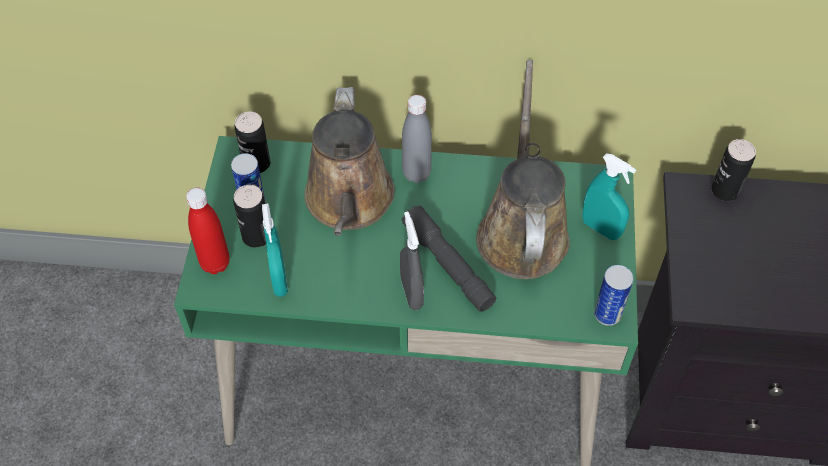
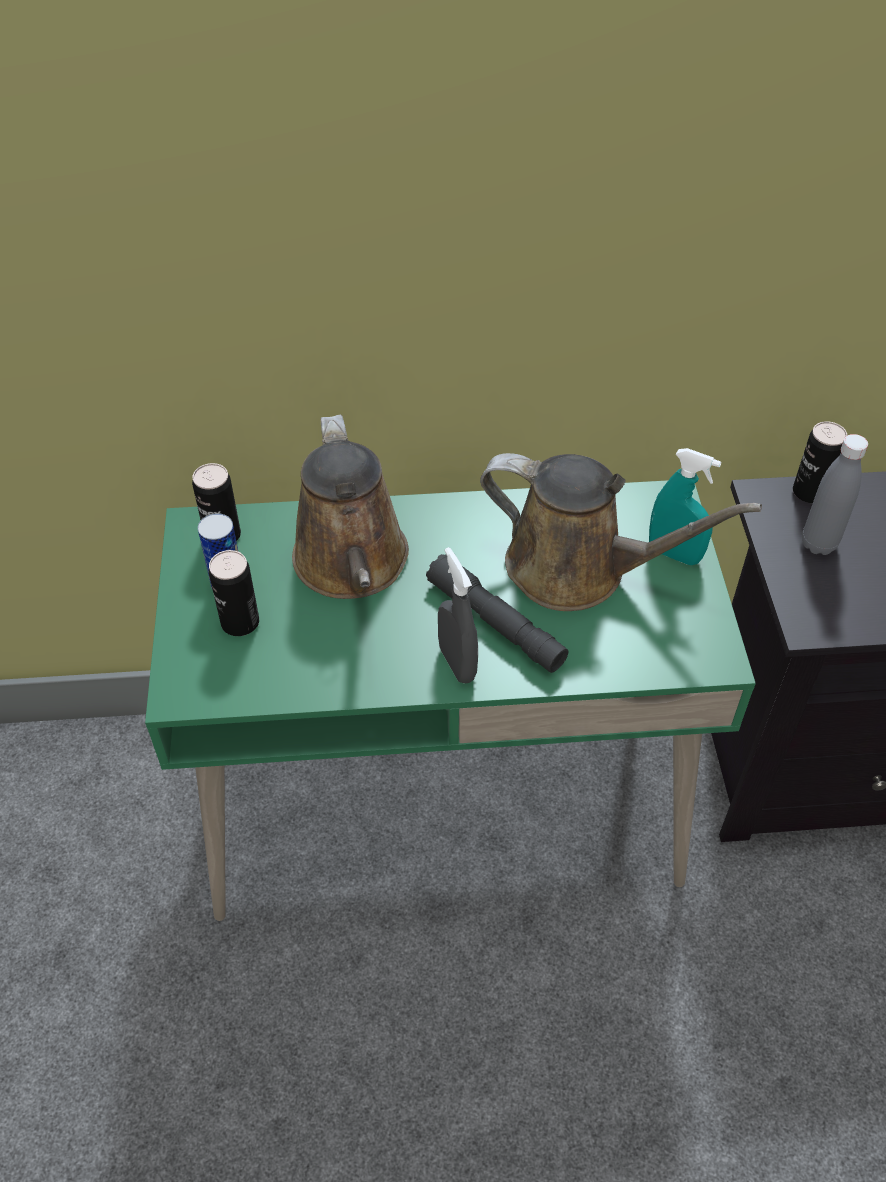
camera: 10 degrees left, 5 degrees down
(215, 263) = (191, 663): red bottle -> none
(279, 280) = (281, 672): turquoise spray bottle -> none
(416, 173) = (430, 520): grey bottle -> grey bottle (818, 544)
(522, 230) = (578, 569): brown watering can -> brown watering can turned 120 degrees clockwise
(607, 315) = (709, 654): can -> none

